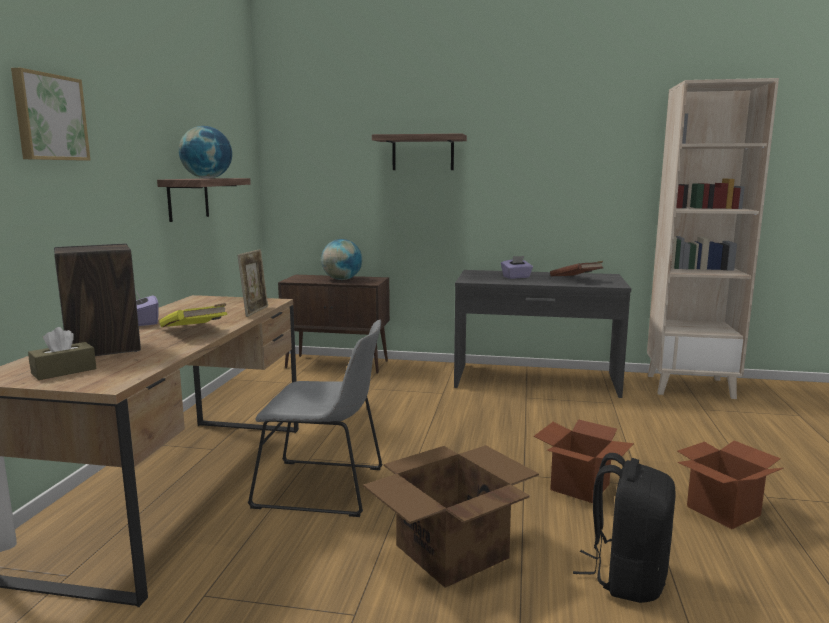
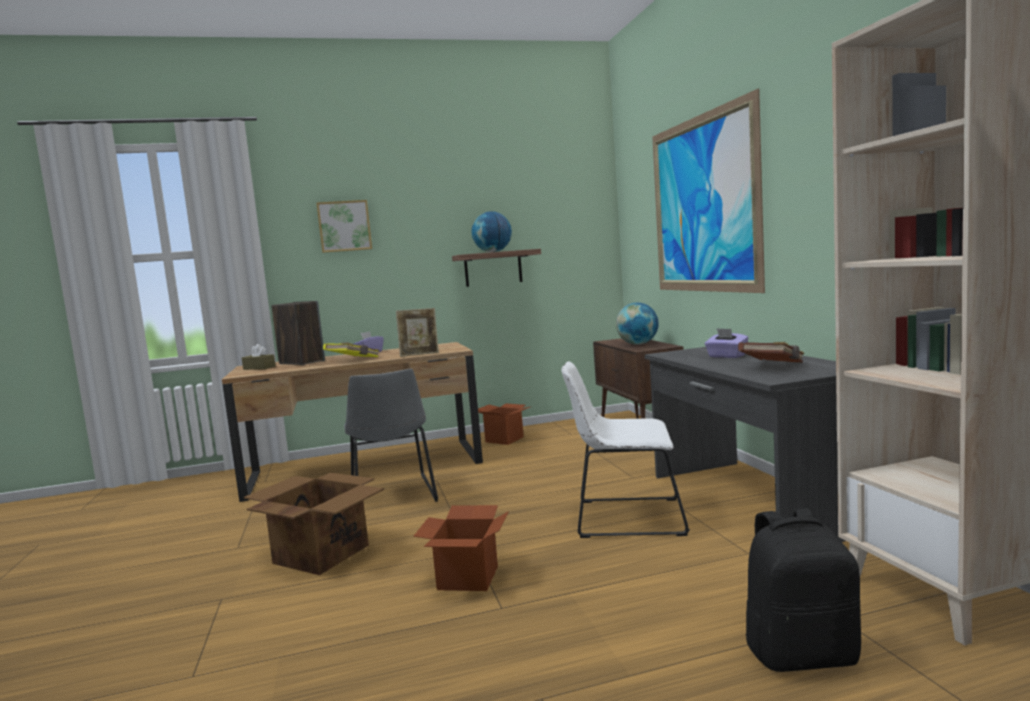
camera: 65 degrees right, 5 degrees down
(423, 153) = (702, 205): shelf -> picture
(520, 414) = (624, 517): none -> white chair
(626, 577) = (304, 627): black backpack -> black backpack (801, 654)
(723, 511) = (471, 667): cardboard box -> cardboard box (504, 439)

